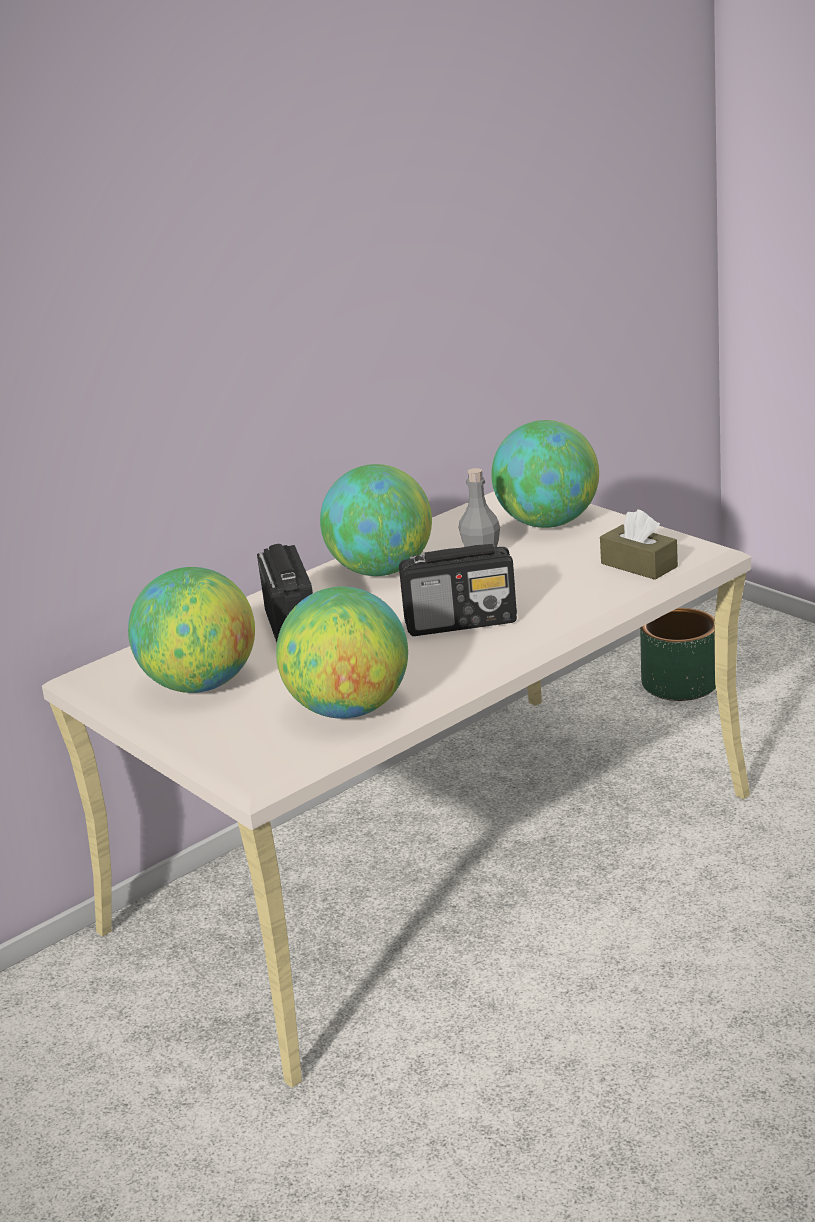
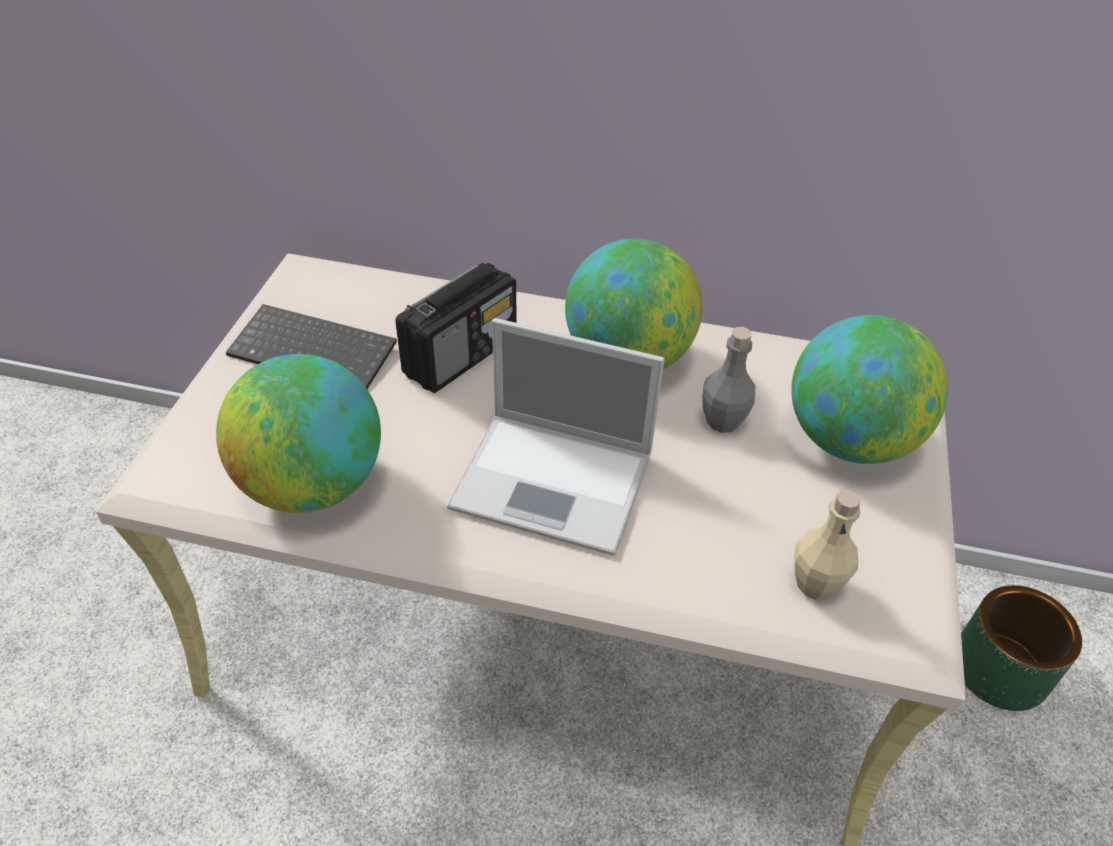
camera: 50 degrees right, 20 degrees up
(201, 684) = (316, 350): globe -> keyboard
(462, 622) = (556, 482): radio -> laptop
(639, 565) = (815, 584): brown tissue box -> beige bottle

